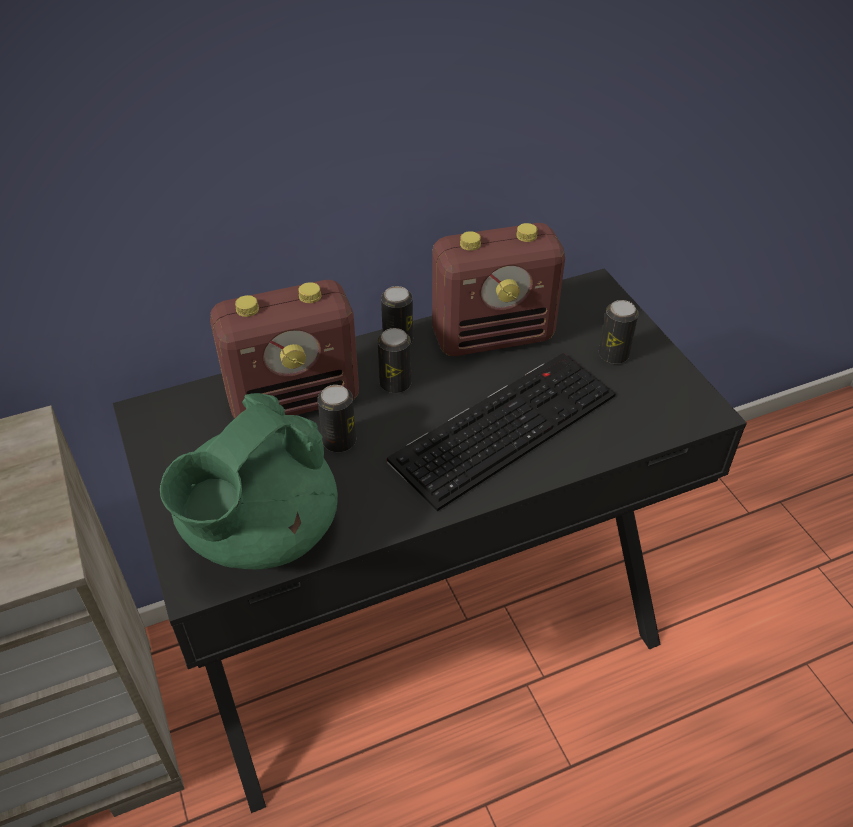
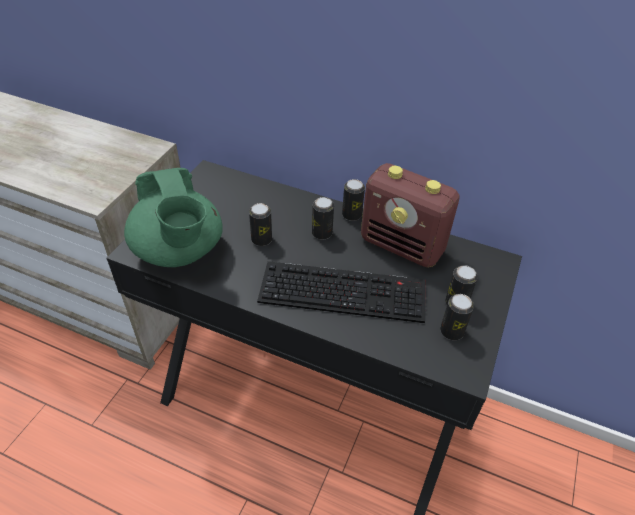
camera: 45 degrees right, 0 degrees up
(259, 533) = (179, 251): green teapot -> green teapot turned 105 degrees counterclockwise
(295, 399) = (270, 208): radio -> none
(645, 385) = (451, 331): none -> can

